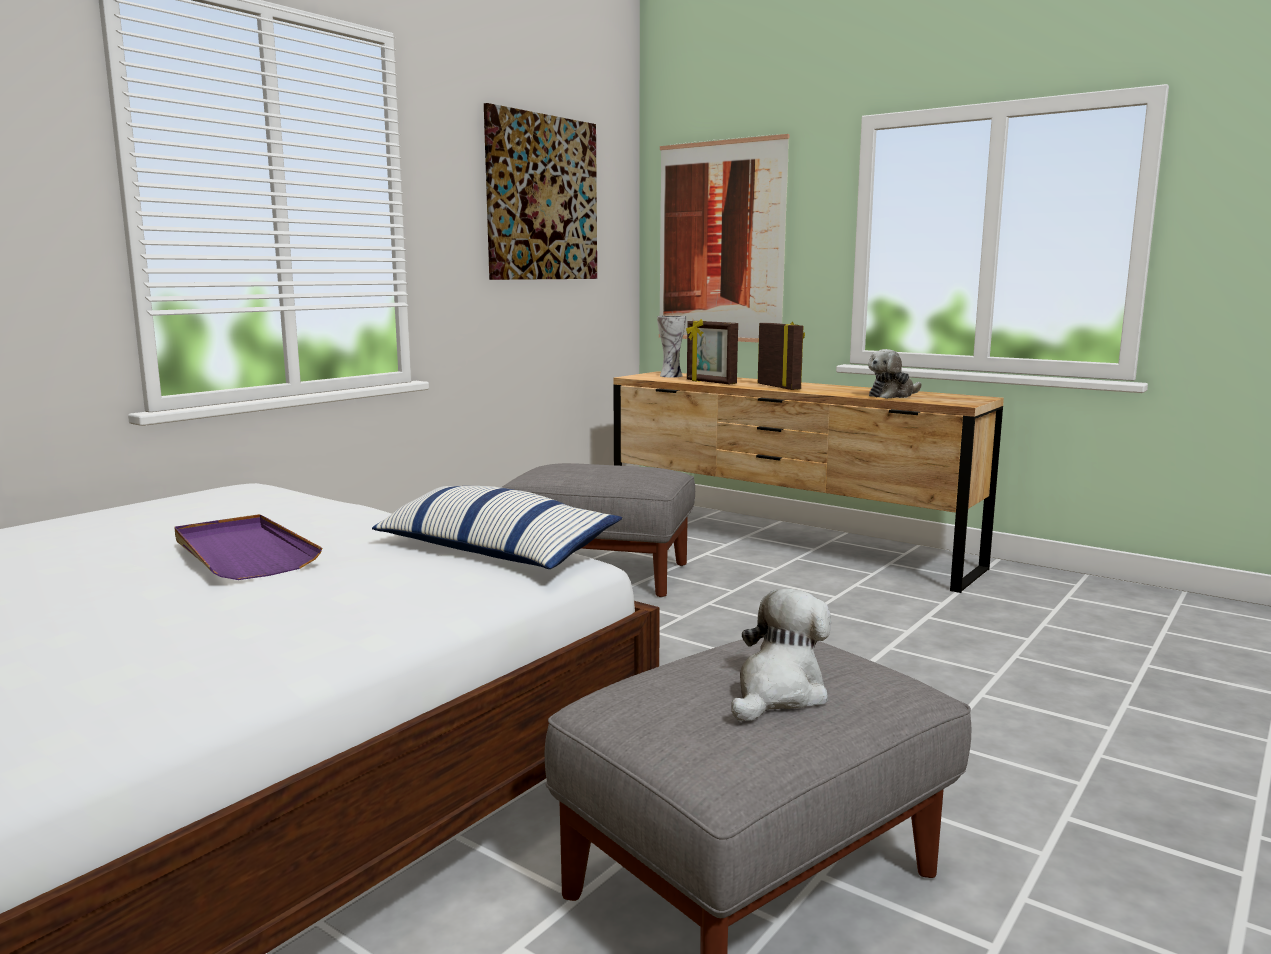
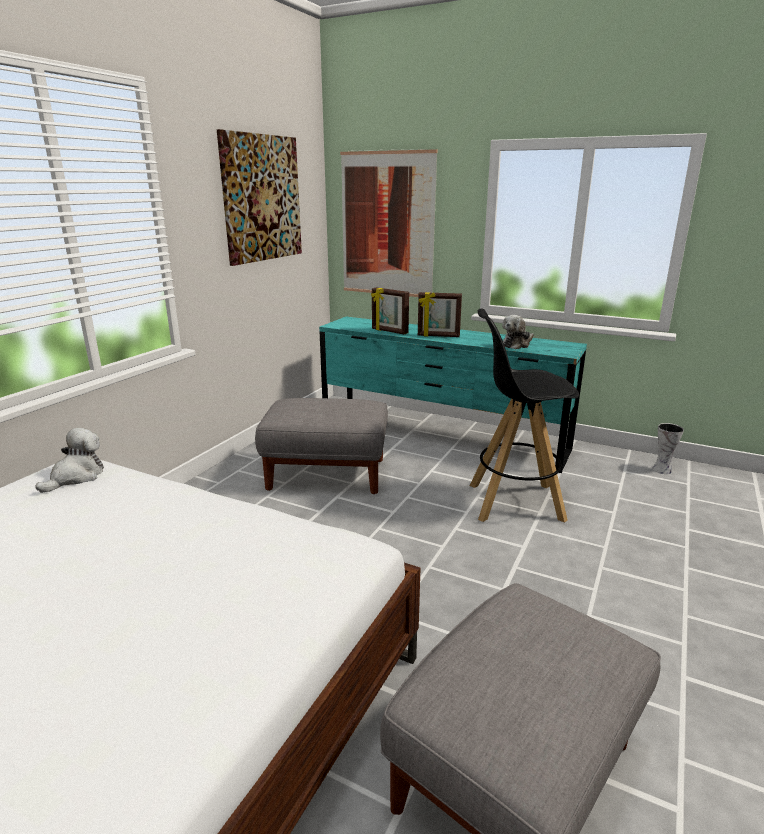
camera: 10 degrees left, 10 degrees up
(242, 553) = (103, 568): purple tray -> none
(494, 551) = (299, 540): pillow -> none
(671, 376) = (358, 323): vase -> vase (661, 469)
(778, 693) = (545, 673): plush toy -> plush toy (76, 477)
(779, 387) = (438, 336): picture frame -> picture frame turned 135 degrees clockwise
(785, 545) = (441, 436): brown dresser -> turquoise dresser
(870, 618) = (514, 502): none -> black stool

